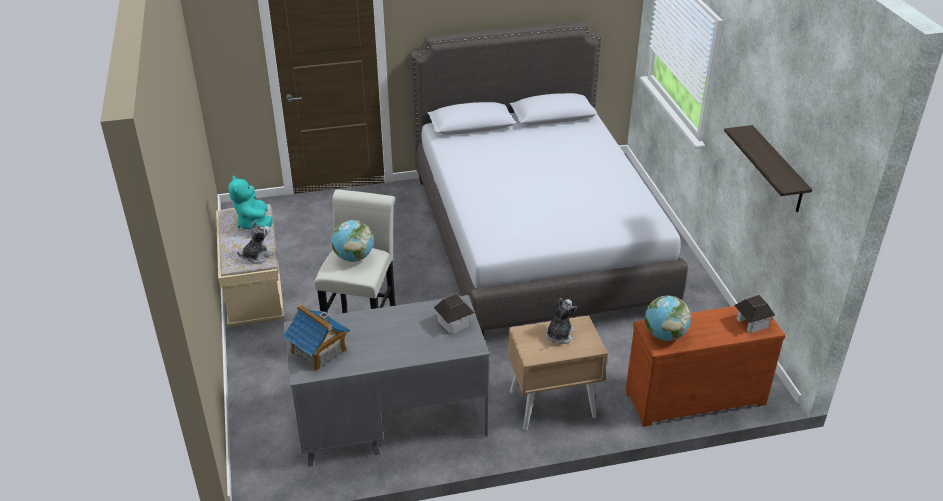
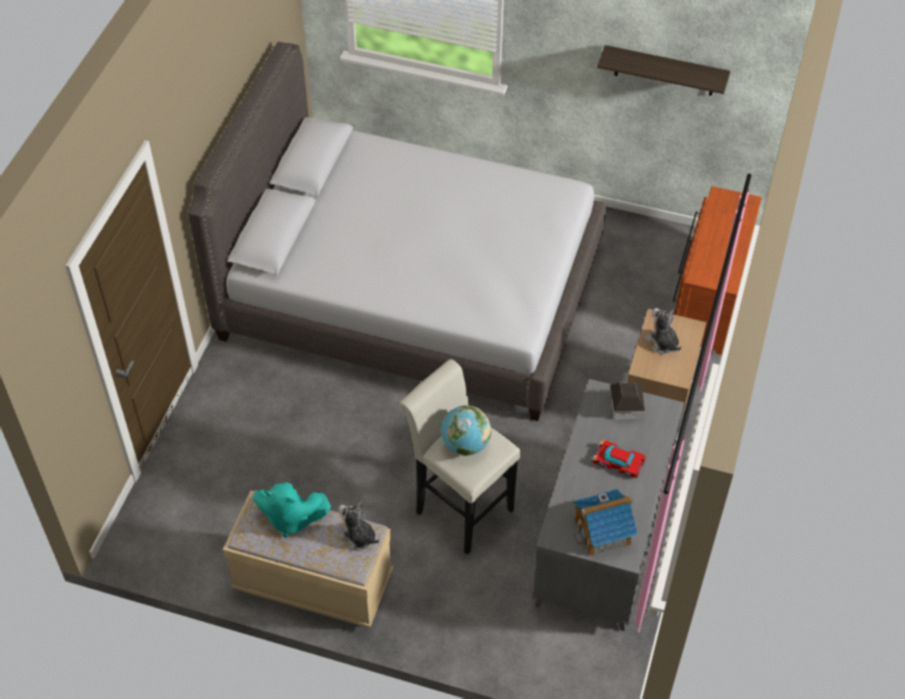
camera: 60 degrees left, 15 degrees up
(257, 256) = (358, 537): plush toy -> plush toy turned 45 degrees counterclockwise
(395, 337) = (618, 462): none -> toy car
(664, 335) = (715, 271): globe -> none
(751, 323) = (735, 208): toy house -> none

